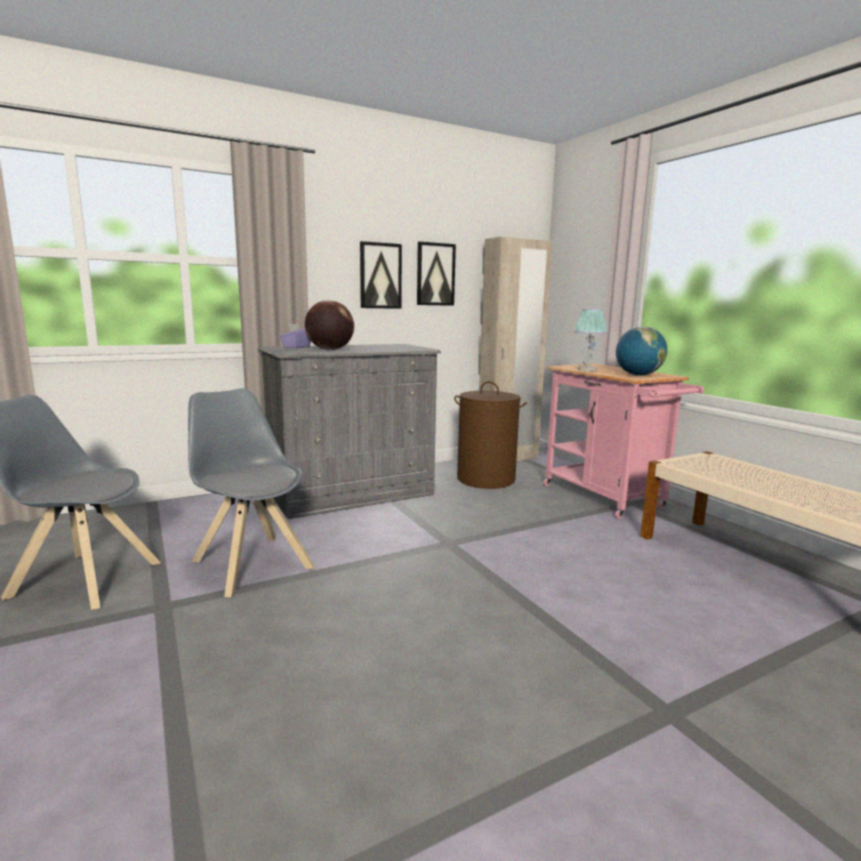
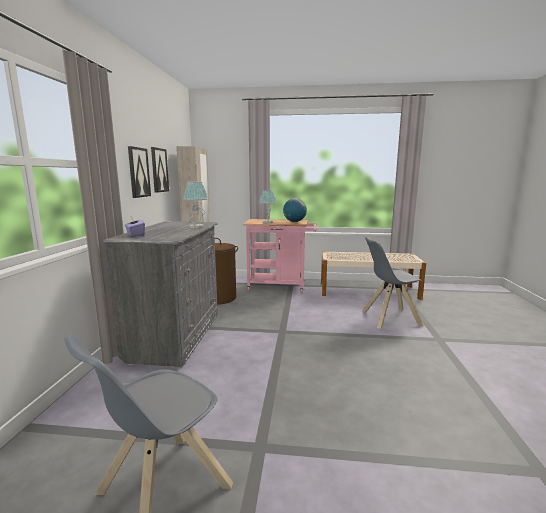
camera: 55 degrees left, 0 degrees up
(251, 563) = (233, 396): grey chair -> grey chair (389, 318)
(329, 350) = (173, 232): globe -> none
(382, 350) = (196, 227): none -> table lamp

